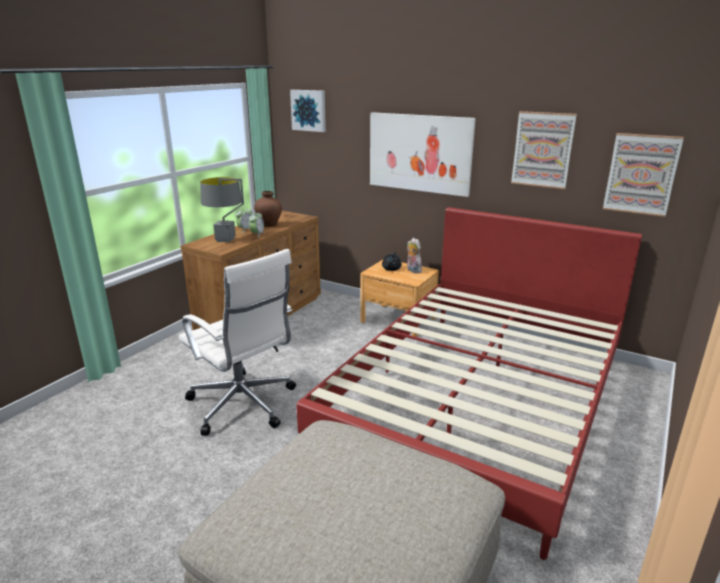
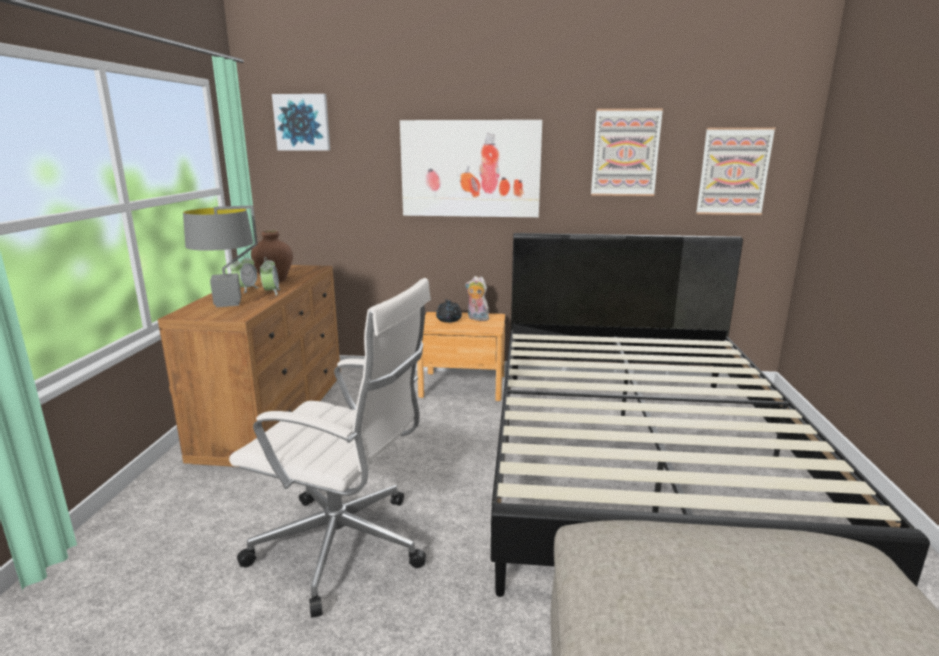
camera: 25 degrees left, 5 degrees down
(479, 402) = (639, 458): red bed -> black bed

